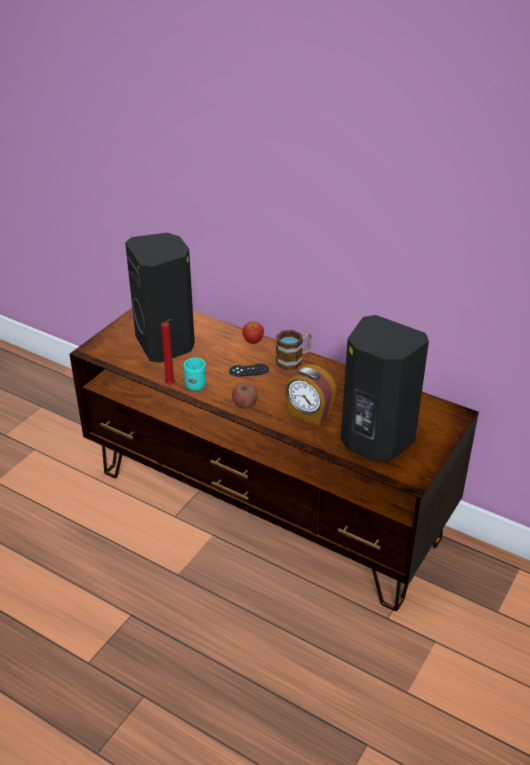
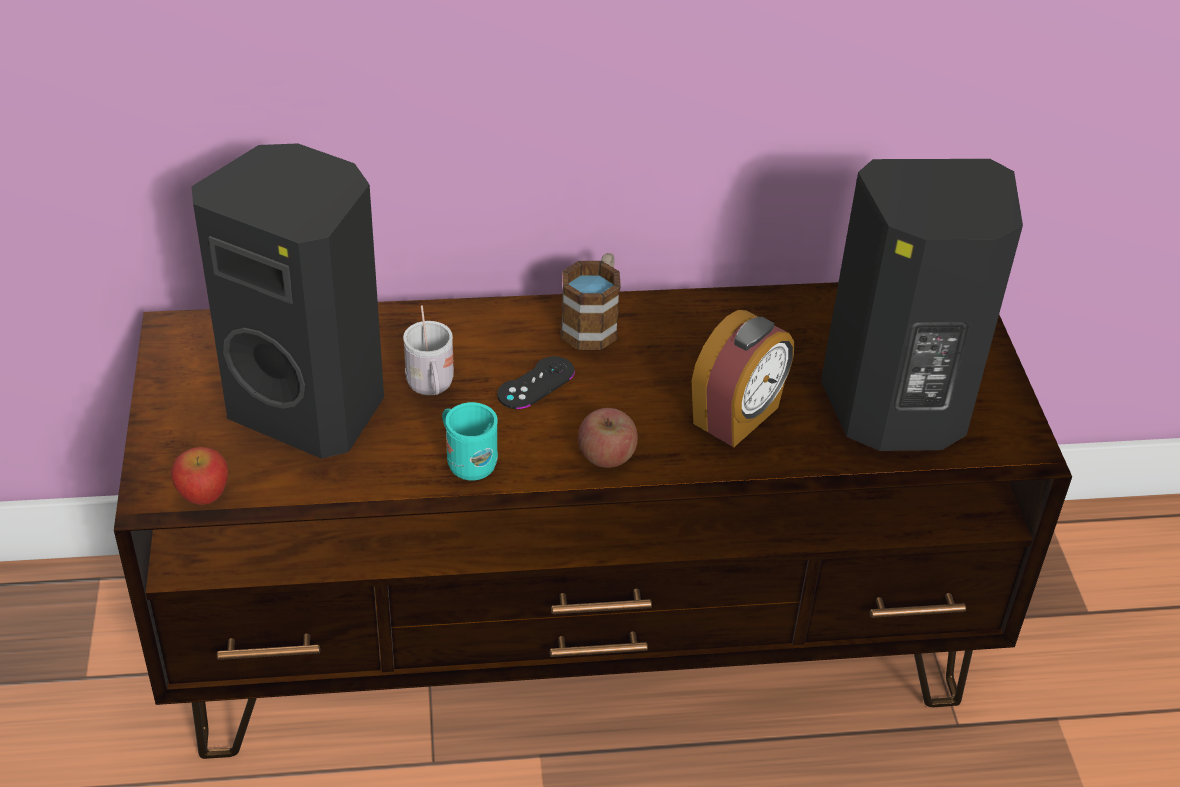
camera: 40 degrees left, 5 degrees up
(171, 385) = (422, 490): red candle -> none
(211, 356) = (431, 388): none -> white mug
(253, 341) = (476, 319): apple -> apple (203, 495)
(309, 414) = (737, 417): alarm clock -> alarm clock turned 45 degrees counterclockwise

